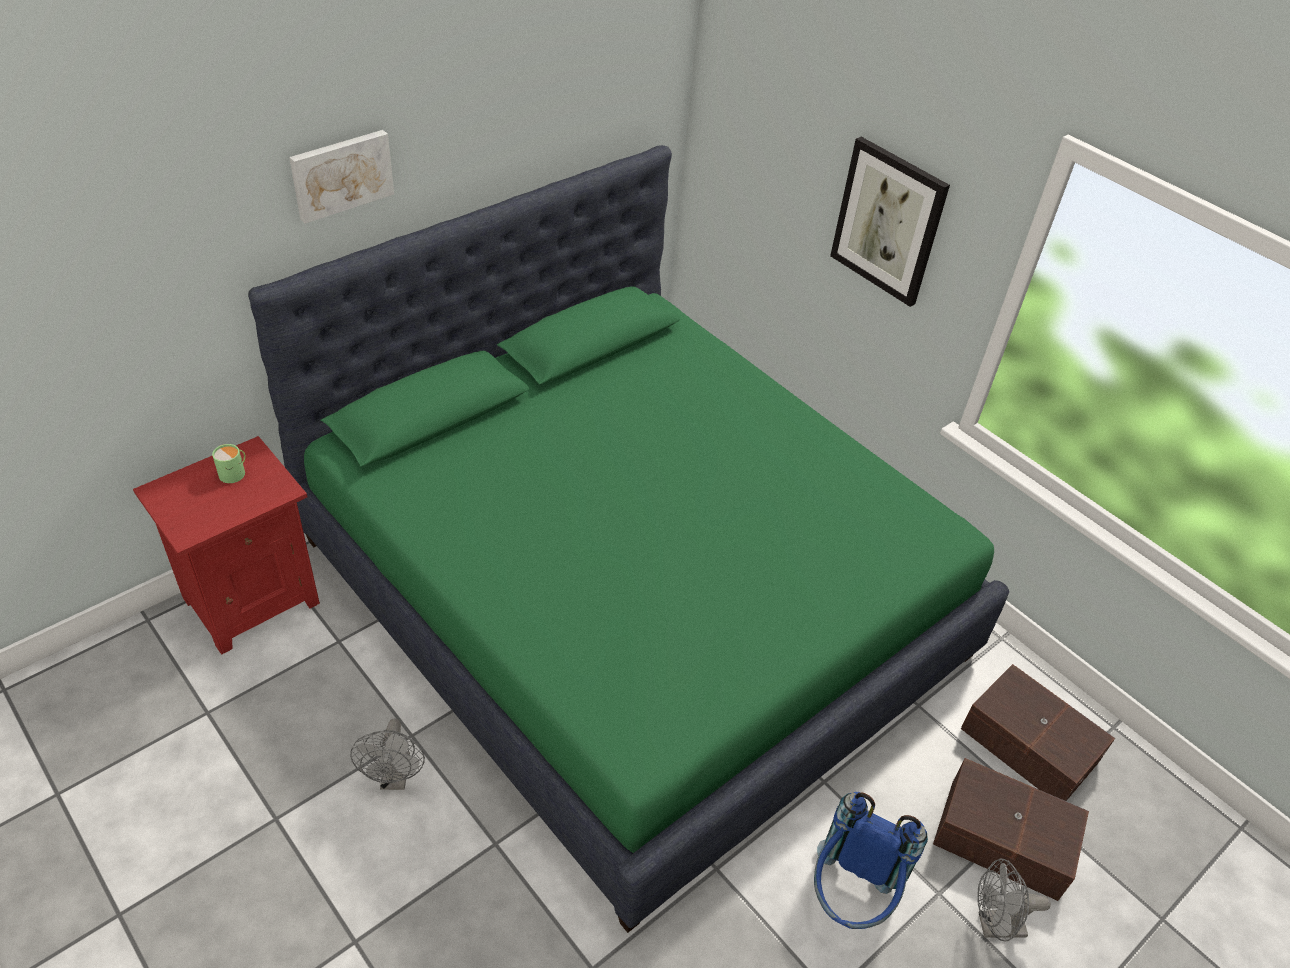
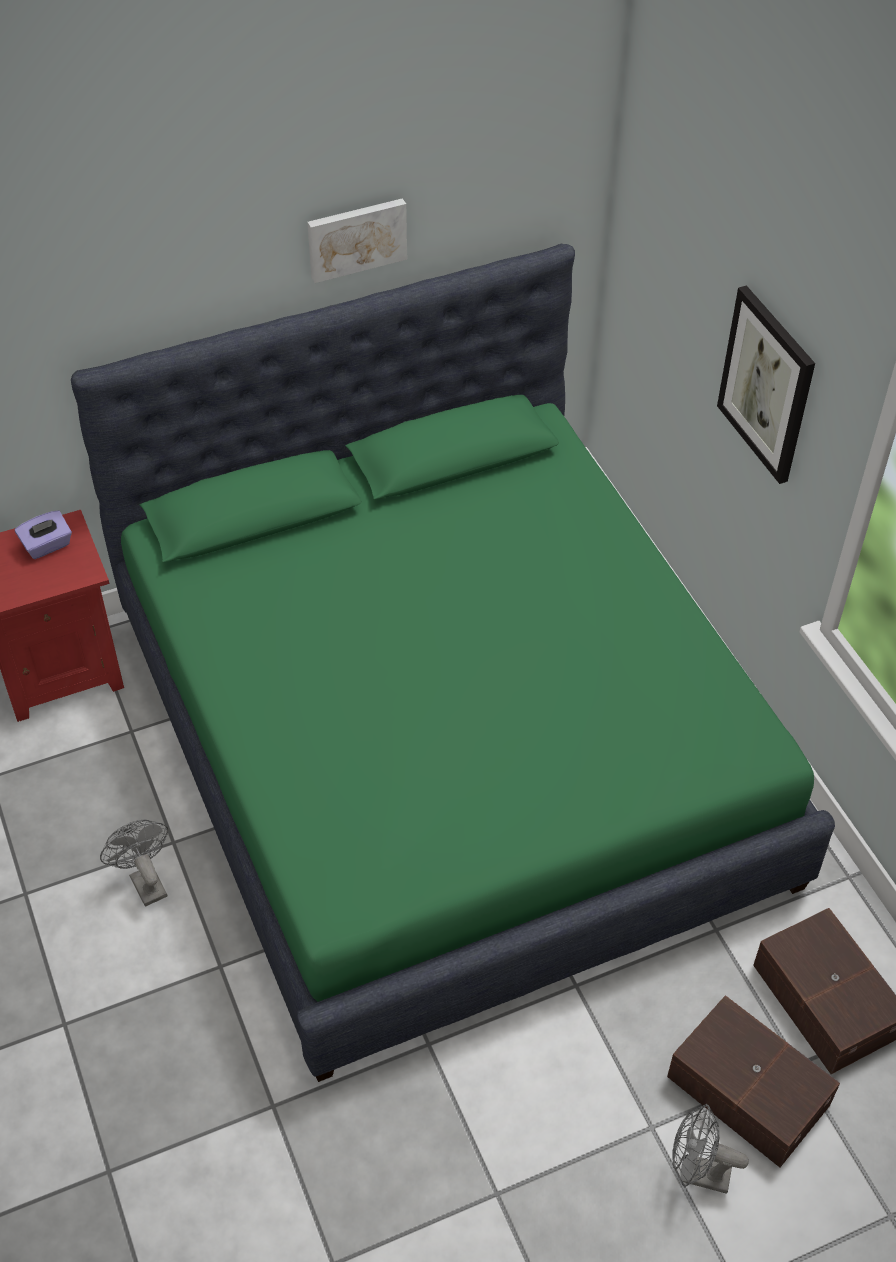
camera: 20 degrees right, 5 degrees up
(234, 473) = (47, 546): green mug -> purple tissue box
(341, 174) = (178, 265): picture -> picture (356, 238)
(395, 778) = (145, 881): grey fan -> grey fan turned 135 degrees clockwise
(849, 898) = (554, 1107): blue backpack -> none

